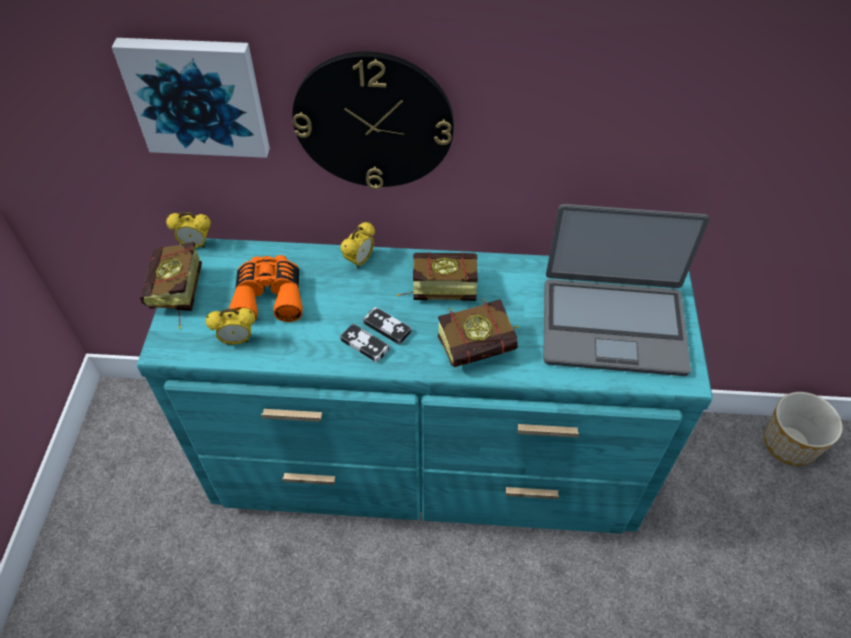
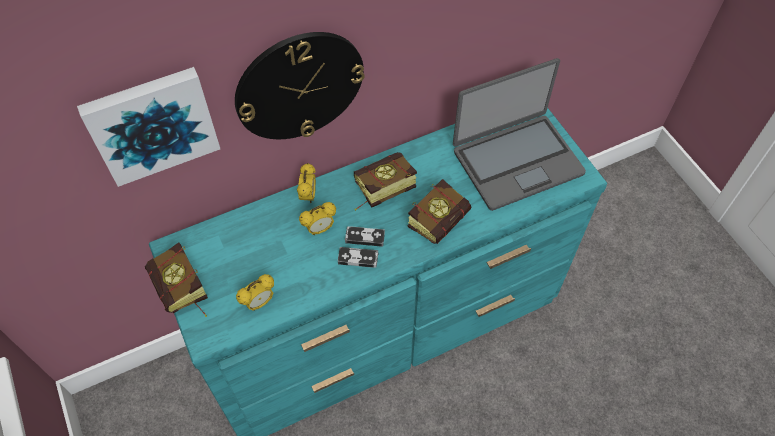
camera: 30 degrees left, 5 degrees up
(196, 245) = (166, 243): alarm clock -> alarm clock (319, 229)
(269, 296) = (258, 256): orange binoculars -> none
(790, 444) = (618, 184): planter -> none

